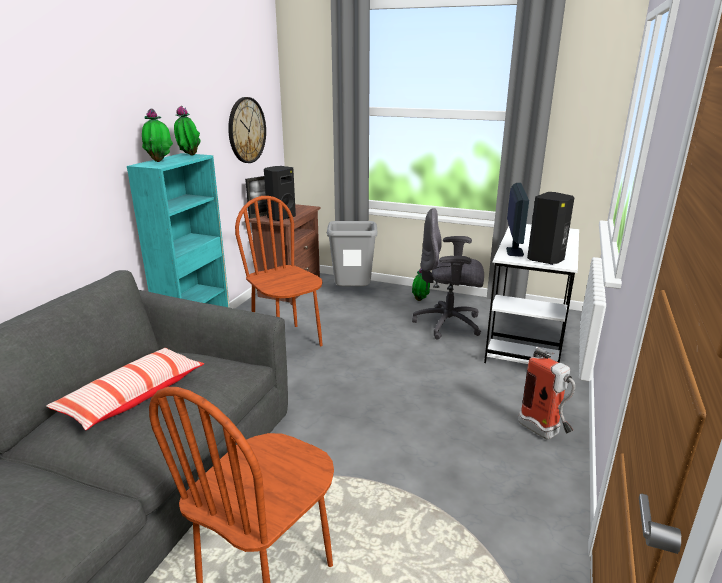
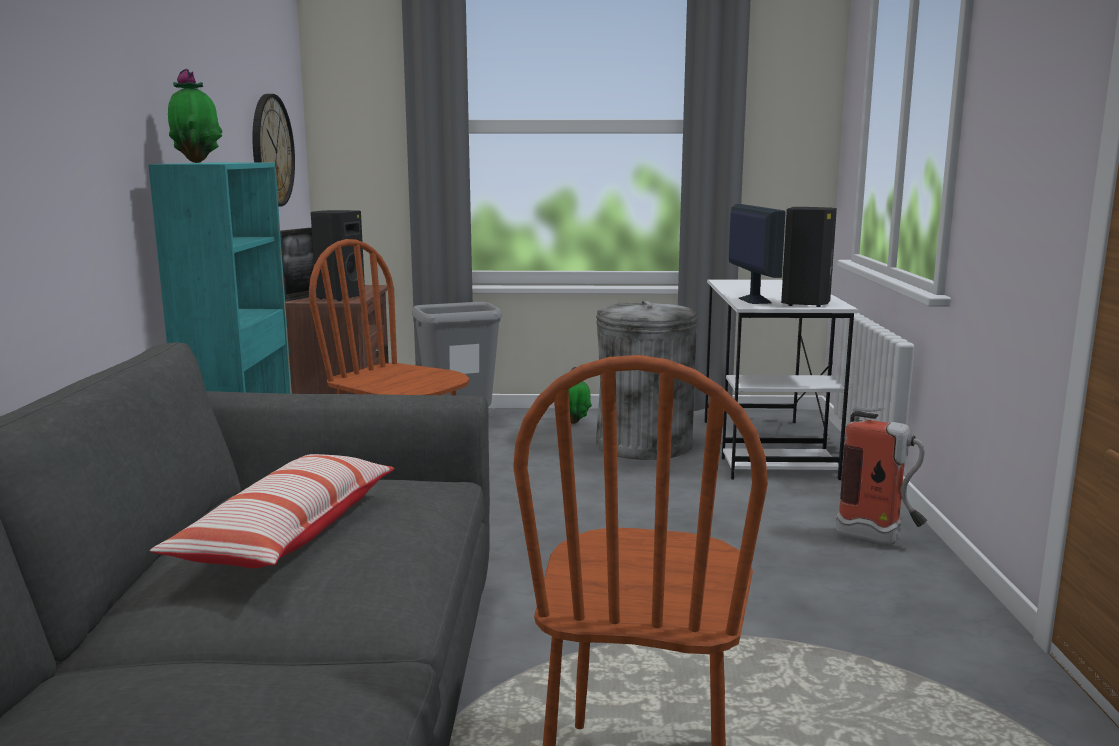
camera: 20 degrees left, 10 degrees down
(189, 155) = (233, 162): potted plant -> none
(449, 324) = (643, 444): grey office chair -> grey trash can

